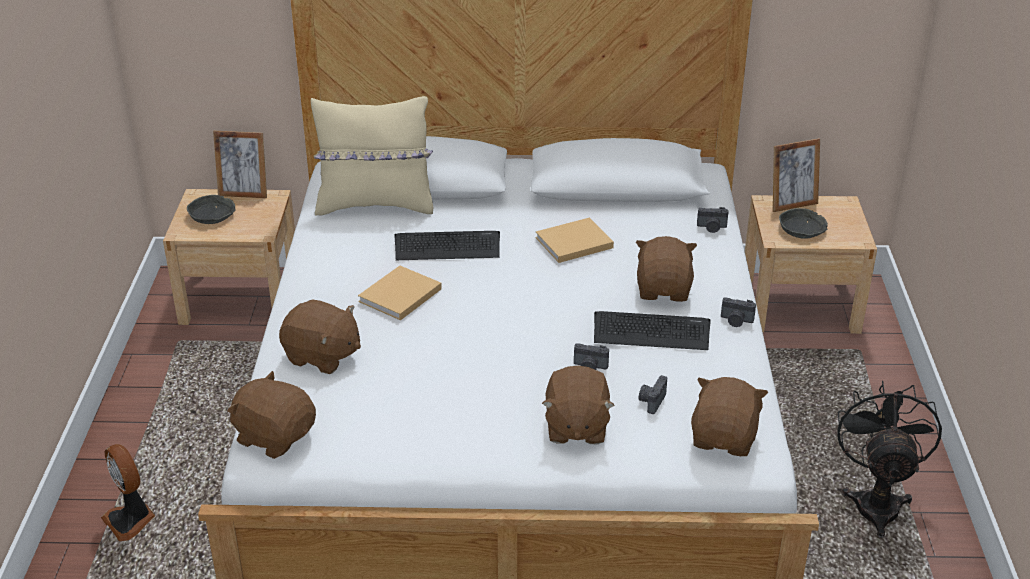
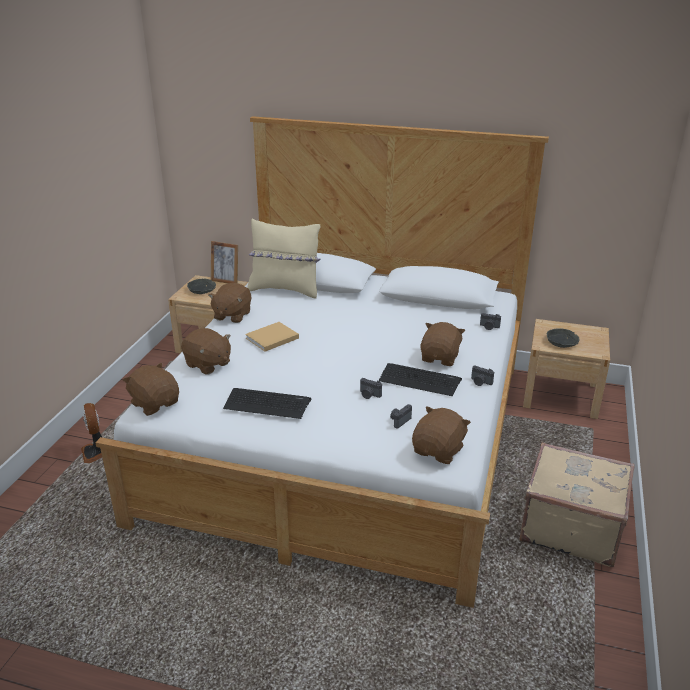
camera: 15 degrees right, 5 degrees down
(447, 247) = (315, 316): keyboard -> keyboard (267, 404)
(572, 243) = (393, 324): beige book -> none
(575, 427) = (342, 428): brown plush toy -> brown plush toy (232, 315)
(792, 204) = (561, 327): picture frame -> none
(876, 501) = (570, 526): black fan -> beige suitcase

